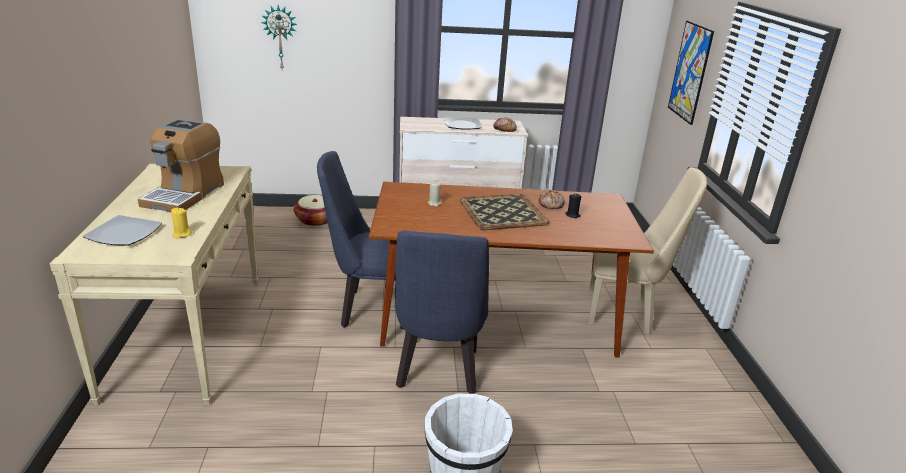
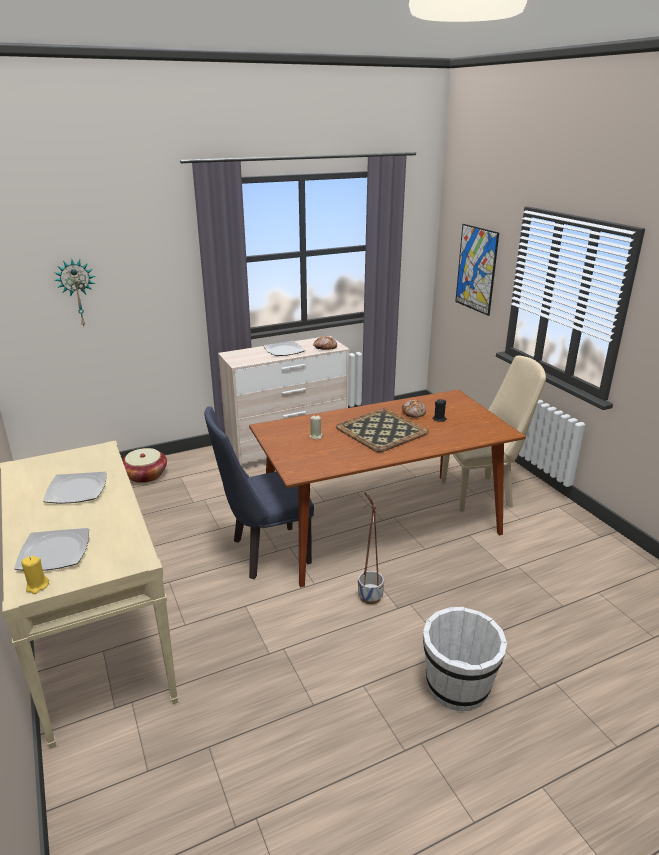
camera: 20 degrees left, 0 degrees up
(181, 234) = (118, 535): yellow candle -> yellow candle (37, 586)
(185, 194) = (77, 489): coffee machine -> plate
(438, 373) = (370, 597): blue chair -> planter

